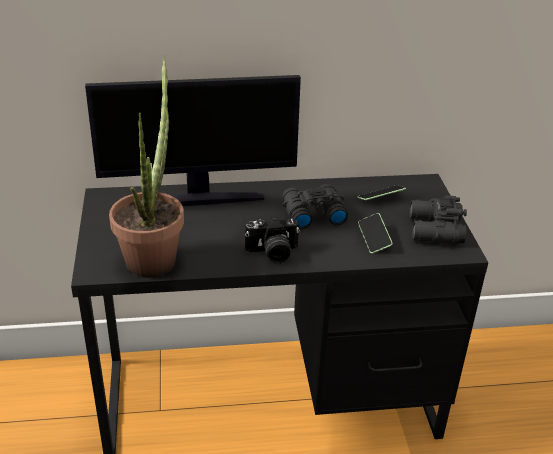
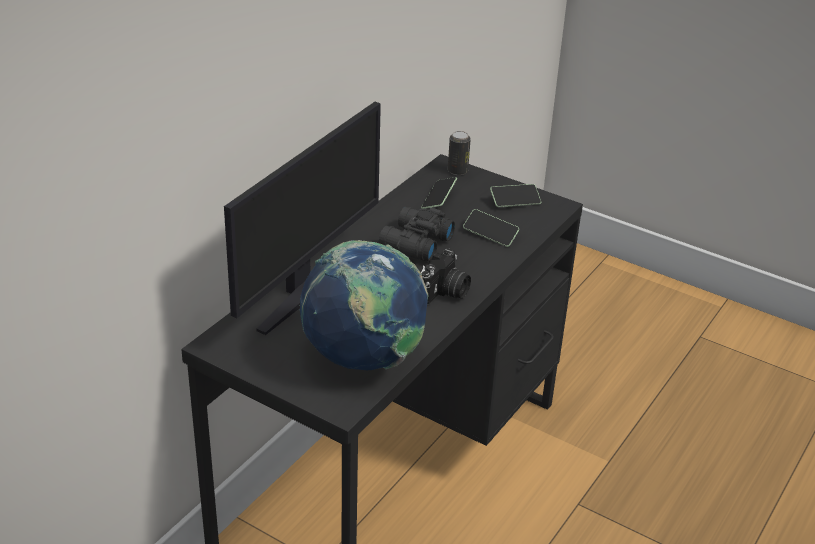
camera: 50 degrees left, 0 degrees up
(154, 255) = (364, 359): potted plant -> globe
(429, 189) = (457, 171): none -> can
(433, 230) = (515, 202): black binoculars -> phone

